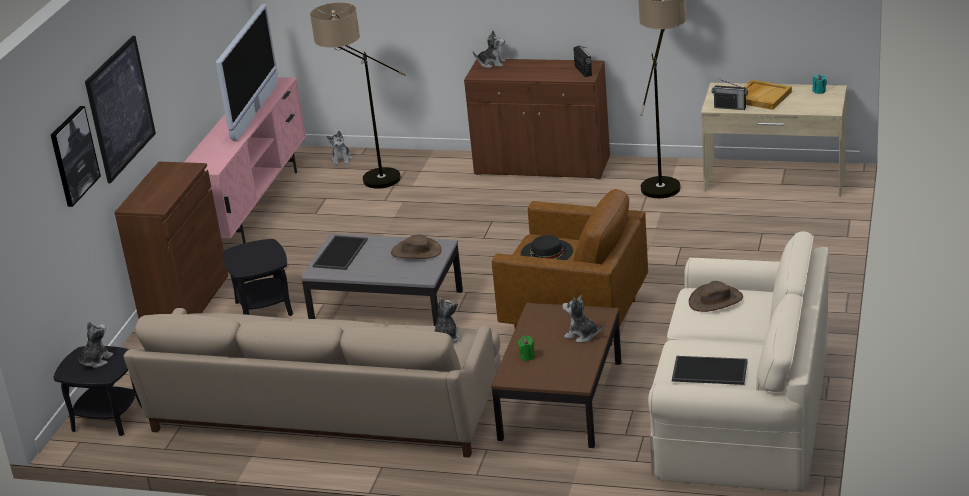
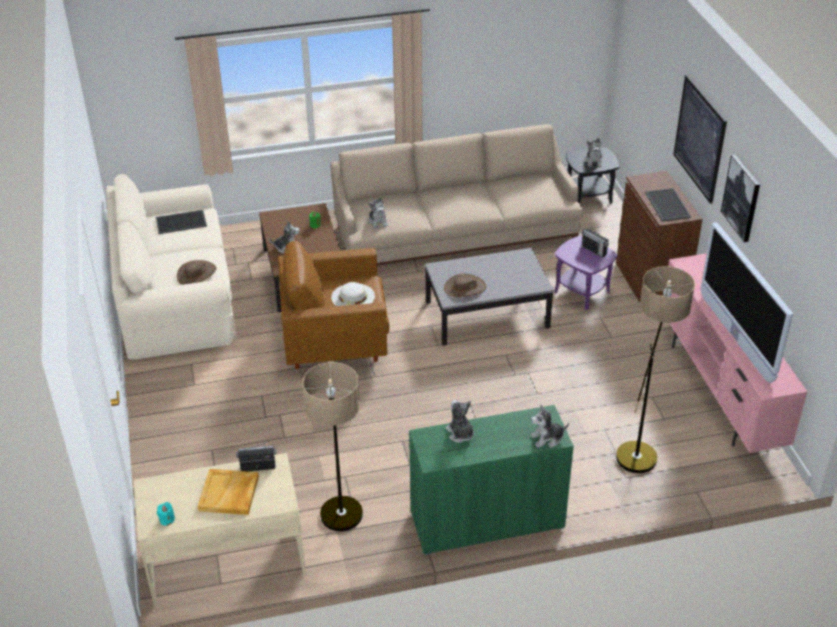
camera: 150 degrees right, 10 degrees up
(73, 156) = (665, 95): picture -> picture (741, 198)
(264, 309) = (582, 292): black side table -> purple side table
(341, 253) = (523, 273): tray -> tray (666, 205)
(342, 159) = (708, 478): plush toy -> plush toy (460, 434)
(542, 166) = (487, 520): brown cabinet -> green cabinet
(546, 252) = (353, 296): black hat -> white hat
(583, 71) = (434, 447): radio -> radio (594, 250)

